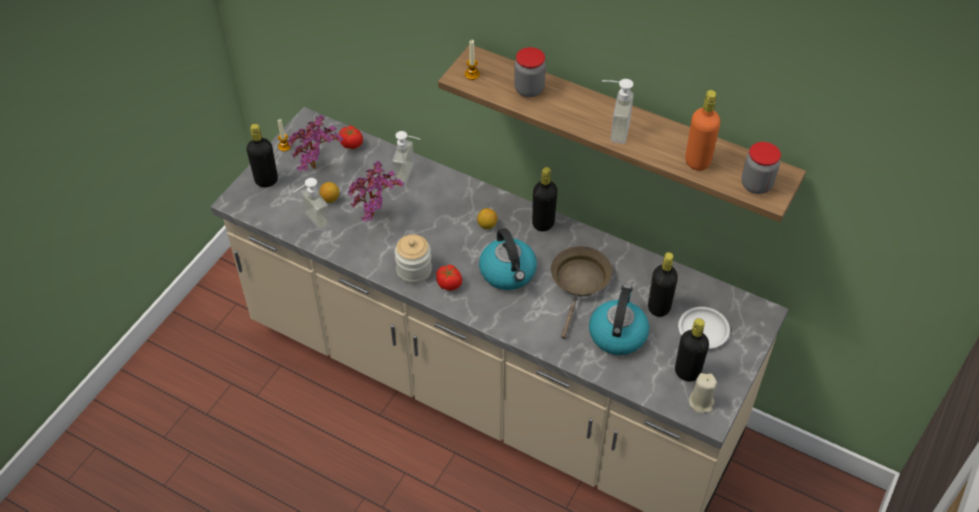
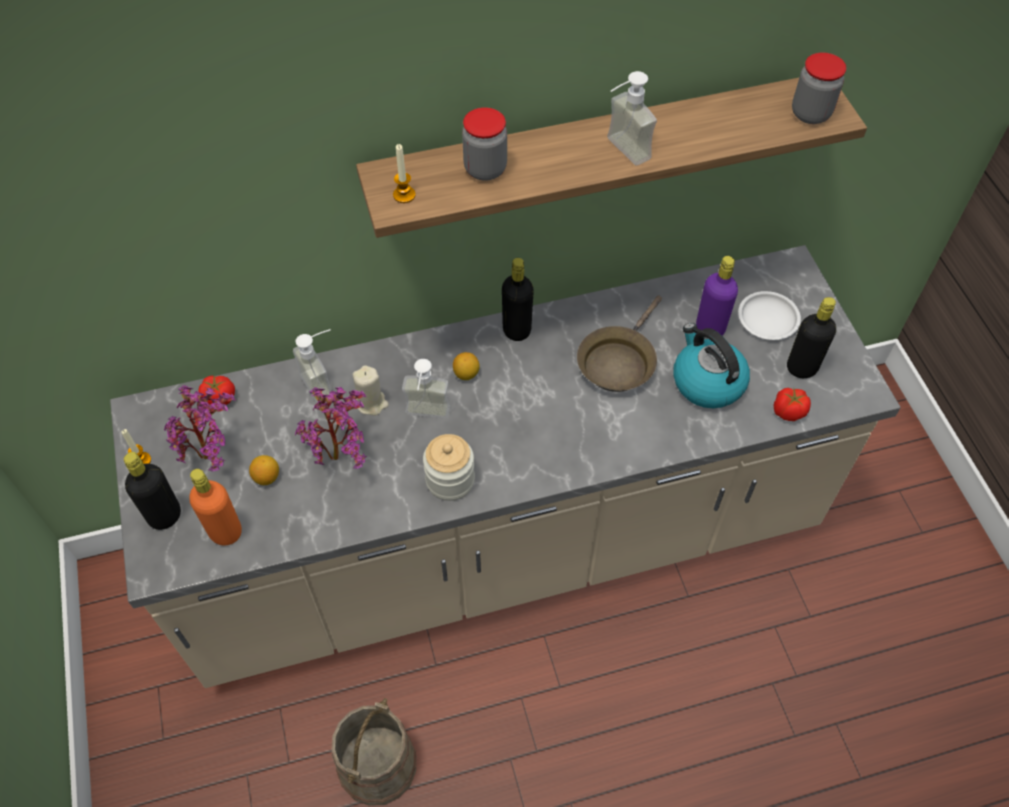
camera: 45 degrees left, 5 degrees up
(295, 436) = (377, 764): none -> beige bucket
(311, 222) = (276, 520): soap dispenser -> soap dispenser (426, 417)
(449, 284) = (501, 464): tomato -> tomato (788, 412)
(508, 272) = (543, 405): kettle -> none
(579, 283) = (618, 361): brown frying pan -> brown frying pan turned 120 degrees counterclockwise
(659, 307) = (710, 328): black bottle -> purple bottle
(697, 161) = (735, 128): orange bottle -> orange bottle (225, 532)
(701, 402) = (844, 385): beige candle -> beige candle (371, 403)

